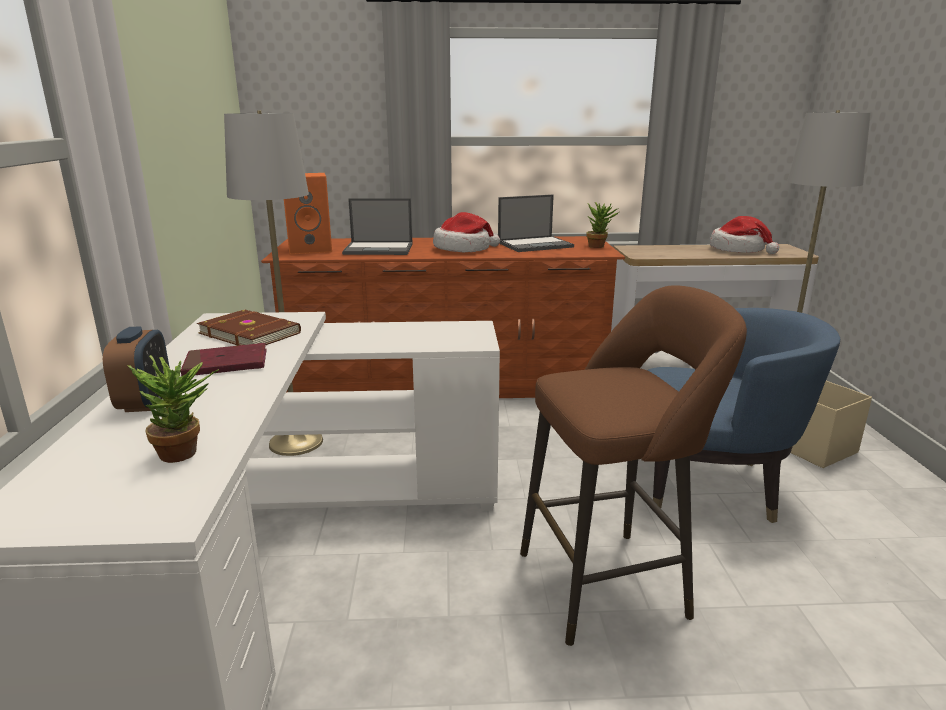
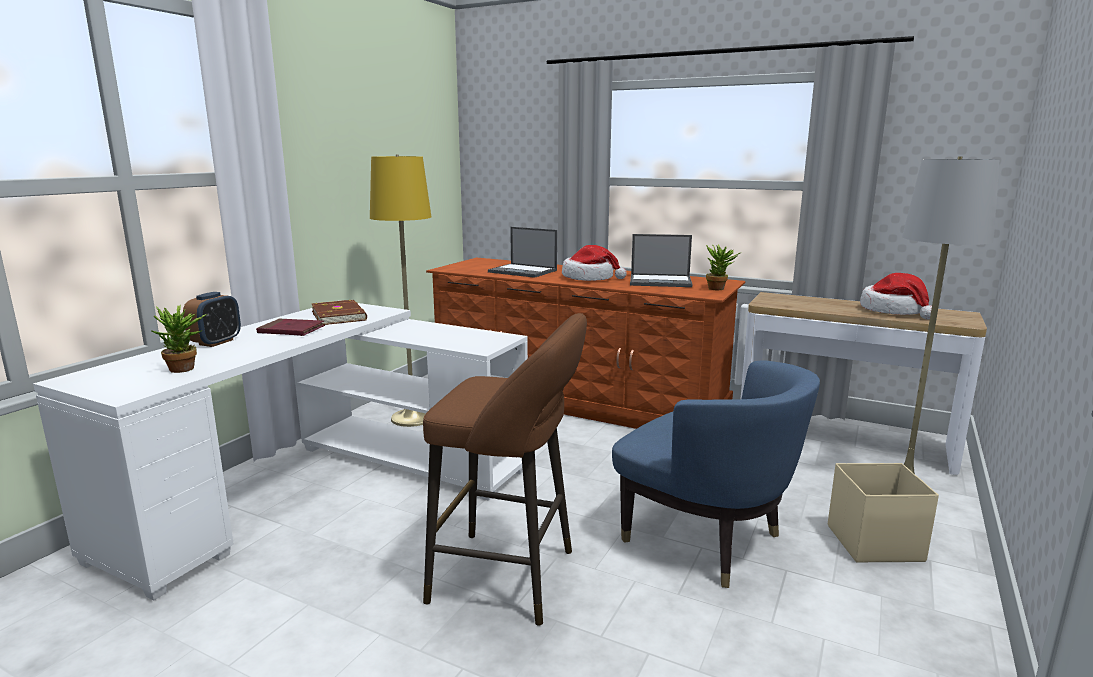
camera: 30 degrees right, 5 degrees down
(296, 442) = (413, 417): grey floor lamp -> yellow floor lamp
(311, 249) = (475, 266): orange speaker -> none

